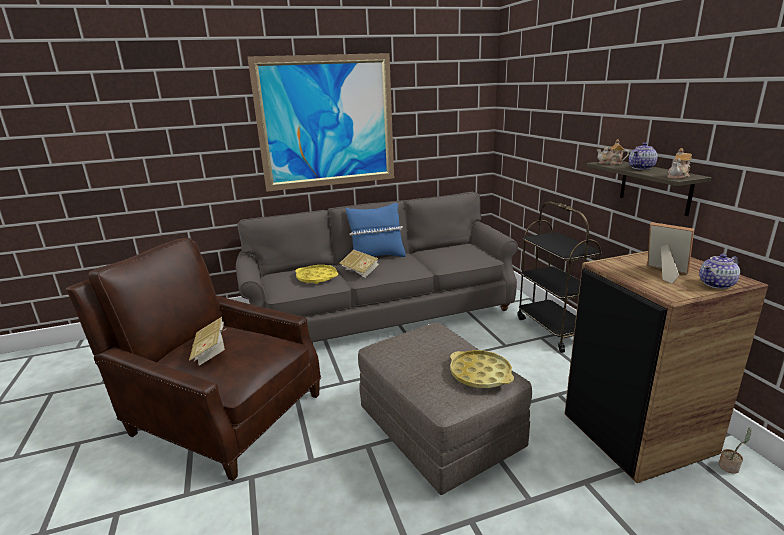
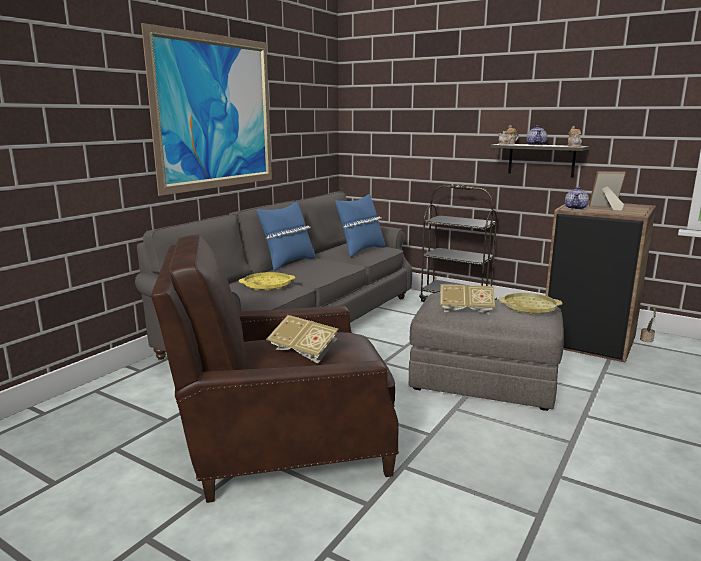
camera: 40 degrees left, 5 degrees down
(360, 271) = (298, 274): book -> book (466, 310)
(454, 256) = (361, 251): none -> blue pillow
(717, 284) = (639, 208): teapot -> teapot (576, 208)

